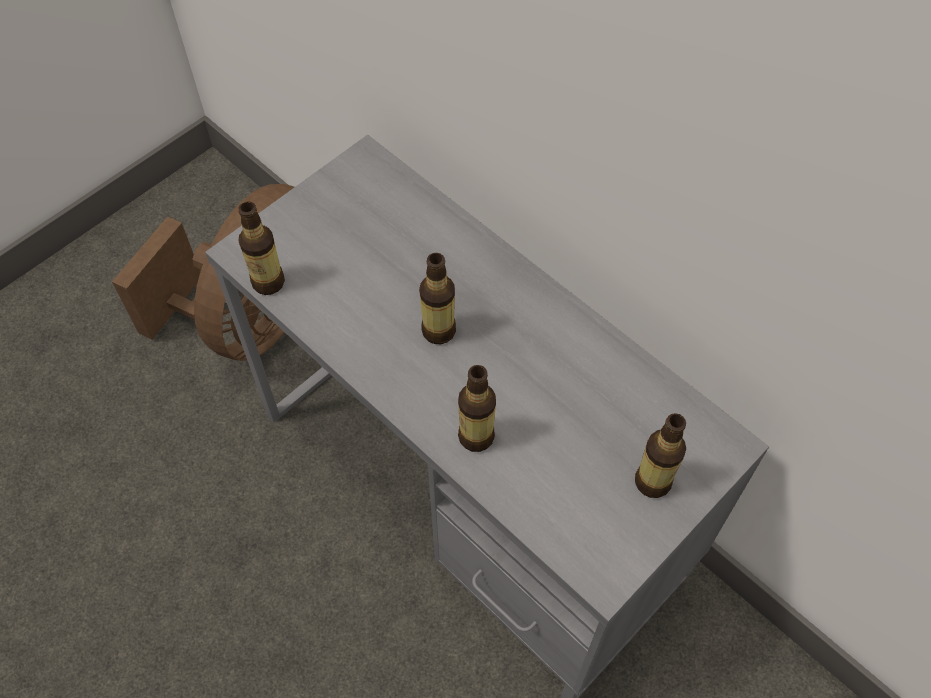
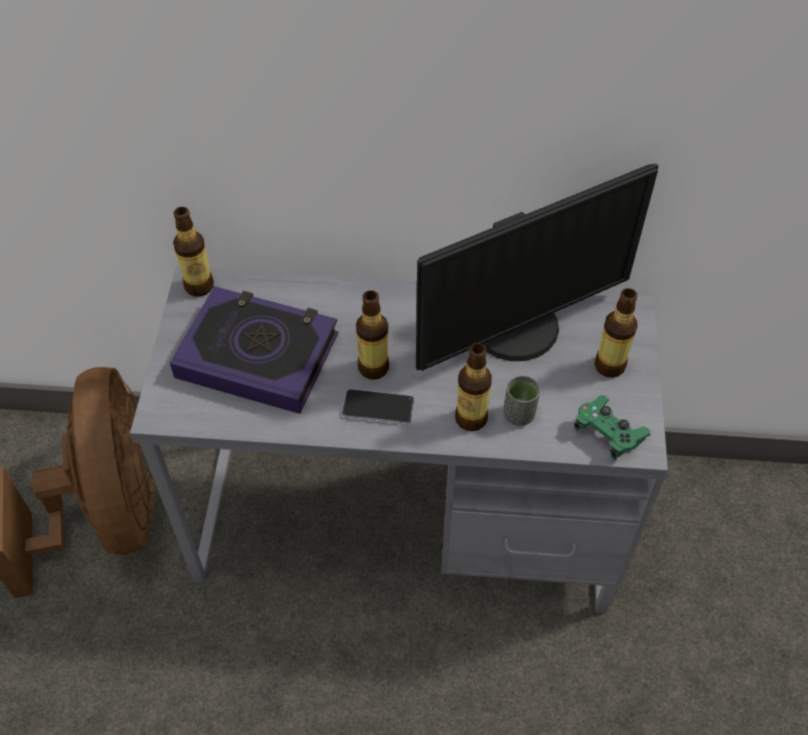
camera: 40 degrees left, 5 degrees down
(268, 282) = (208, 420): bottle -> bottle (199, 286)
(357, 254) = (258, 355): none -> book
(408, 369) = (378, 408): none -> phone
(521, 464) = (519, 414): none -> grey cup
(585, 544) = (608, 434): none -> green game controller
(599, 385) = (517, 329): none -> monitor

